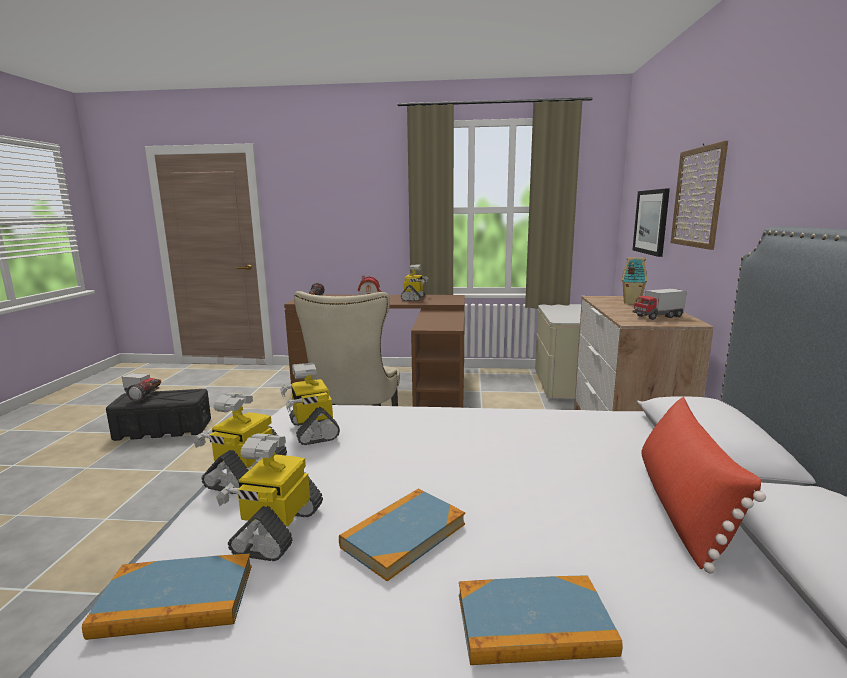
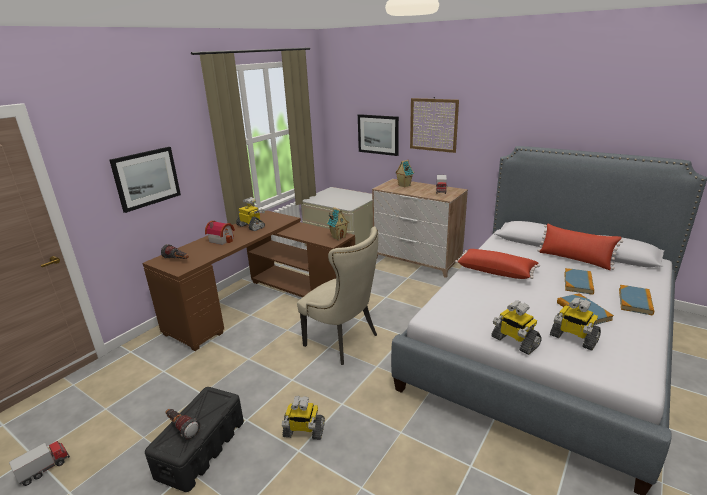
camera: 60 degrees left, 10 degrees up
(175, 600) = (621, 366): book -> book (578, 283)
(312, 430) = (472, 315): toy robot -> toy robot (303, 431)
(336, 223) = (146, 178): none -> picture
(444, 327) = (338, 237): none -> toy house
(492, 431) = (496, 271): none -> red pillow

